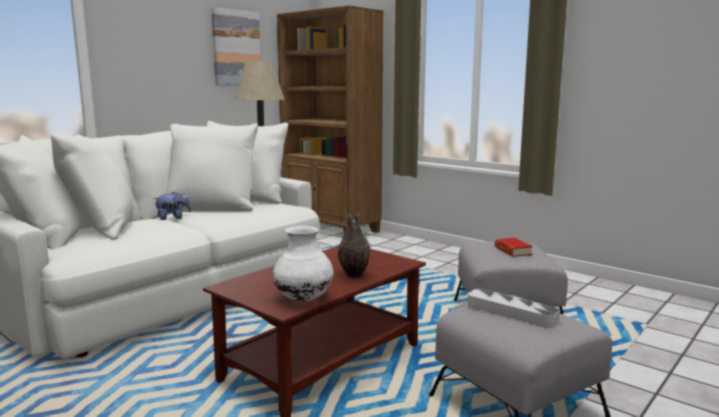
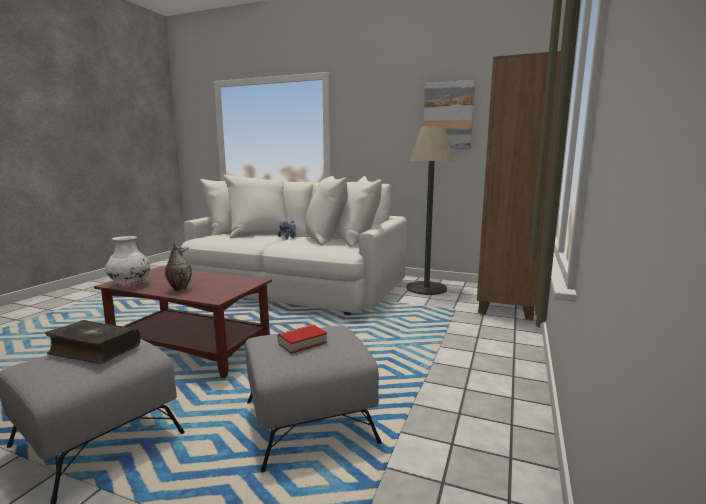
camera: 70 degrees right, 0 degrees up
(511, 313) = (93, 350): grey tray -> book

